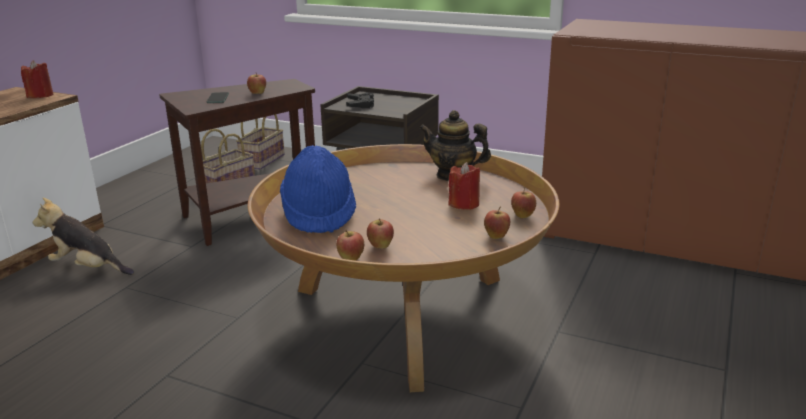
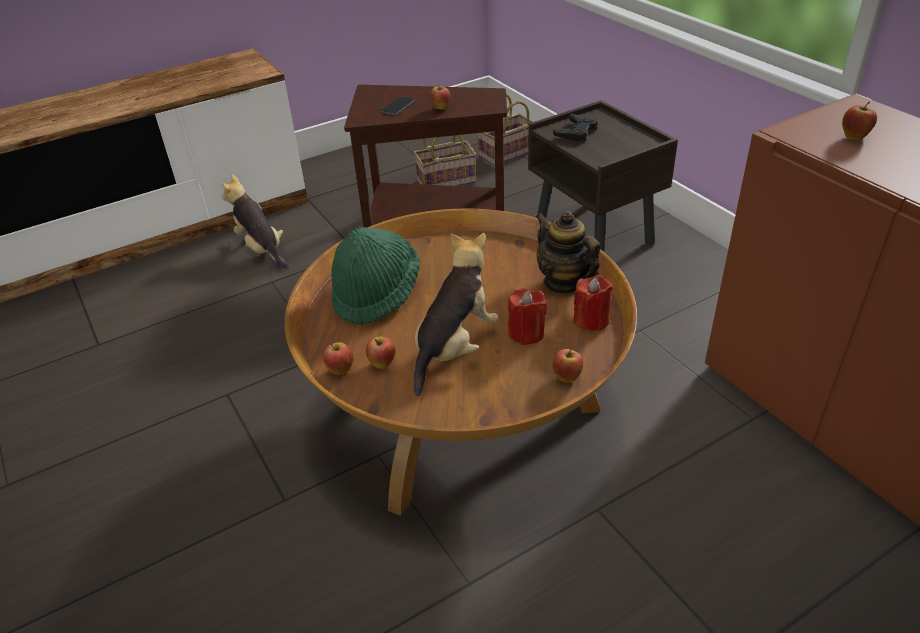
camera: 35 degrees right, 15 degrees up
(40, 95) = (255, 68): red candle -> red candle (591, 320)
(319, 214) = (376, 294): blue hat -> green hat
(424, 224) = (454, 348): none -> plush toy
(496, 237) = (504, 398): apple -> apple (854, 137)

